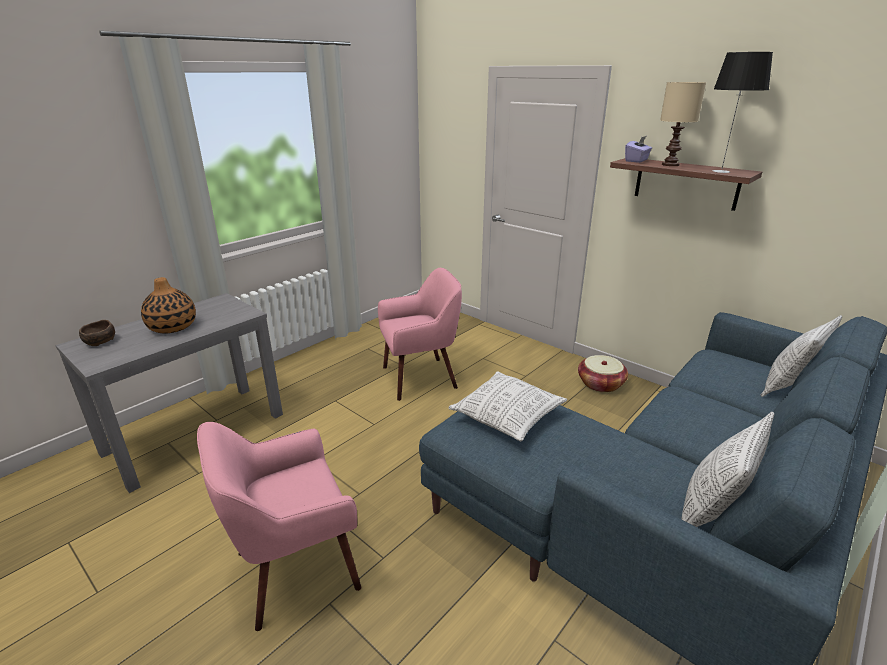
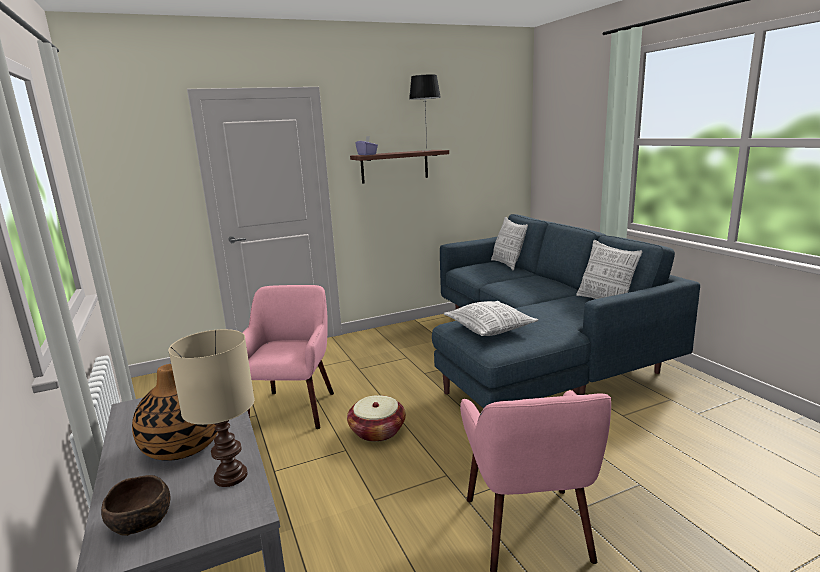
camera: 65 degrees left, 10 degrees down
(600, 384) = (392, 336): basket -> basket (377, 431)
(669, 165) = (392, 153): beige table lamp -> beige table lamp (230, 477)

